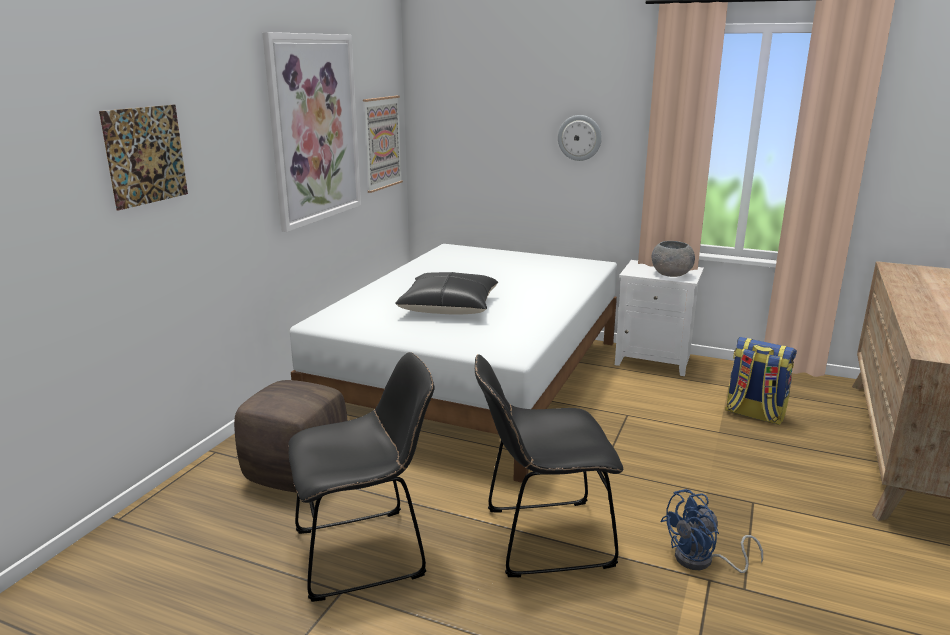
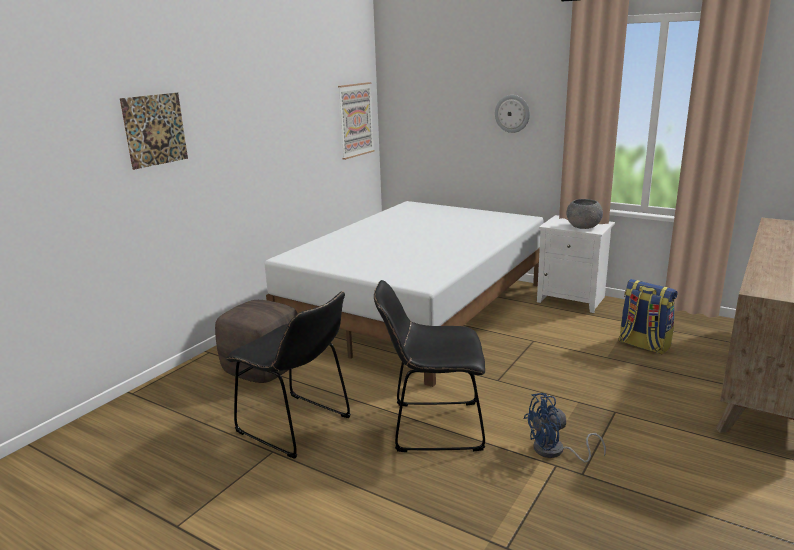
camera: 10 degrees right, 0 degrees up
(314, 129) = (294, 109): picture -> none
(367, 552) = (298, 427): black chair -> black chair turned 45 degrees clockwise
(449, 307) = (389, 248): black pillow -> none

